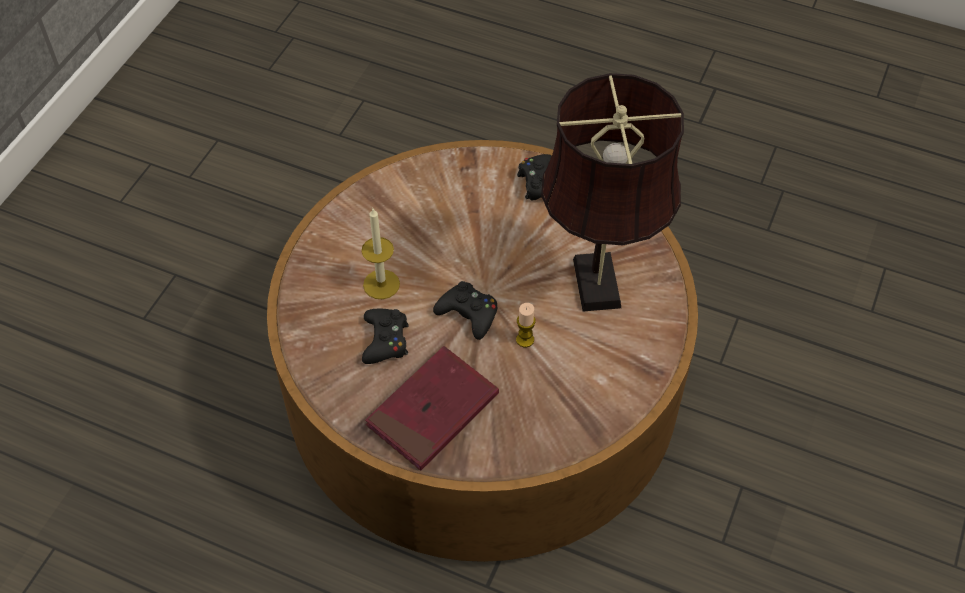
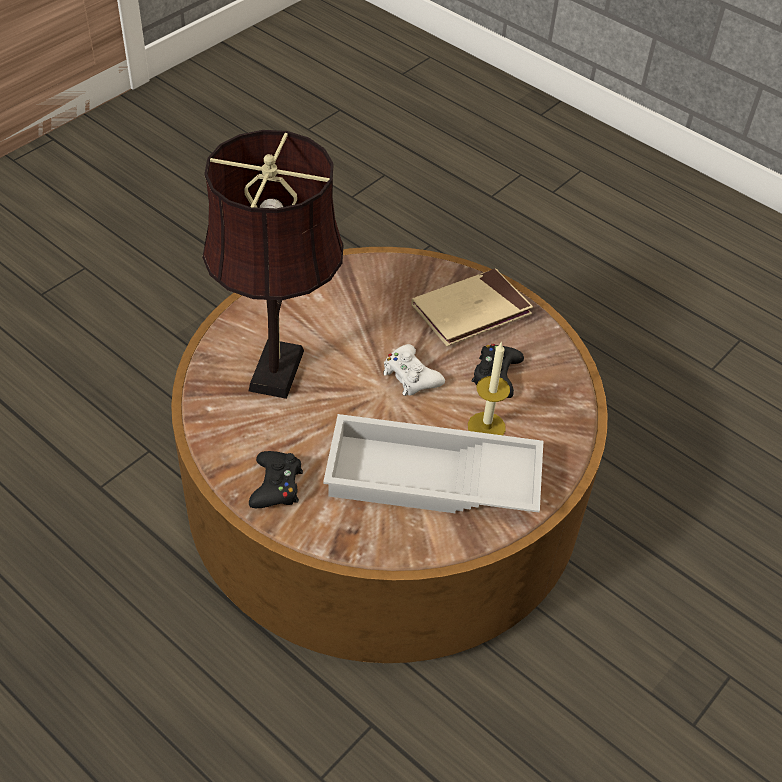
camera: 165 degrees left, 5 degrees down
(416, 223) = (430, 480): none -> white tray
(433, 411) = (471, 311): red book -> beige book
(468, 314) = (411, 376): black game controller -> white game controller
(525, 340) = (368, 342): candle -> none

